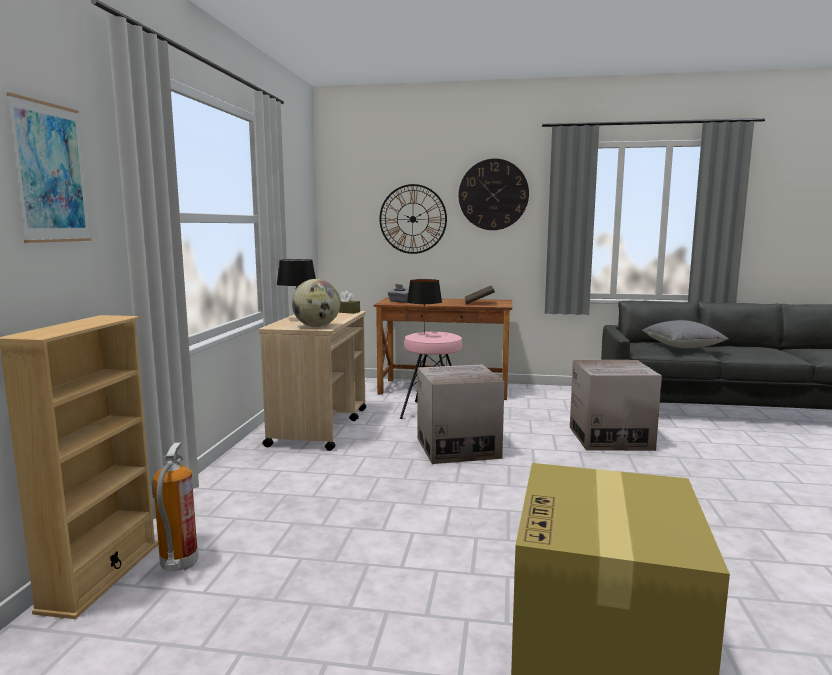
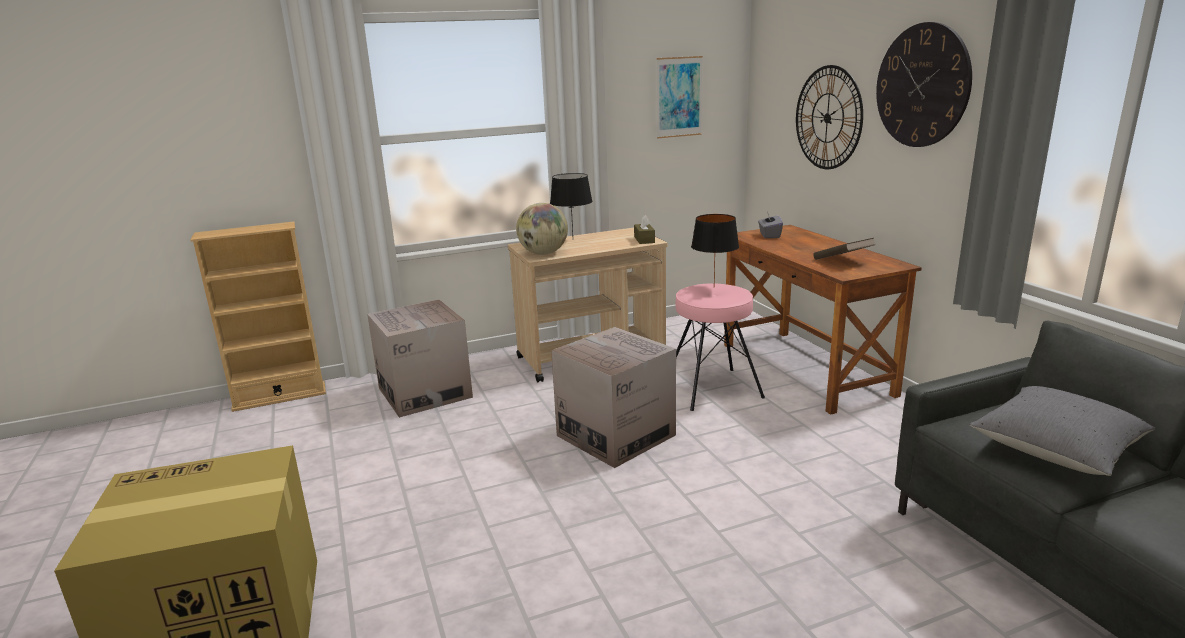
camera: 60 degrees right, 10 degrees up
(51, 173) = (248, 121): picture -> picture (679, 97)
(179, 565) = (302, 411): fire extinguisher -> none
(610, 438) = (785, 525): cardboard box -> cardboard box (425, 393)

